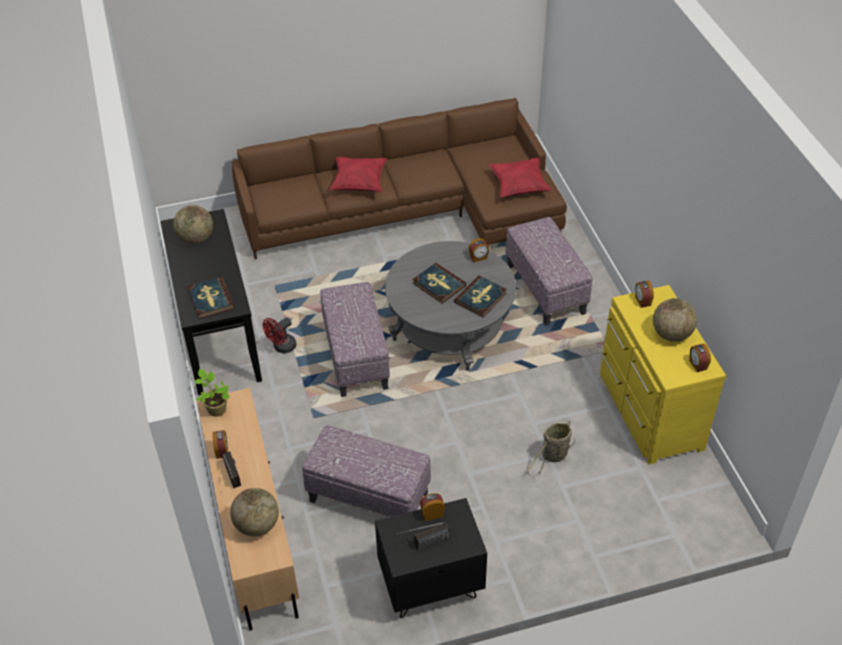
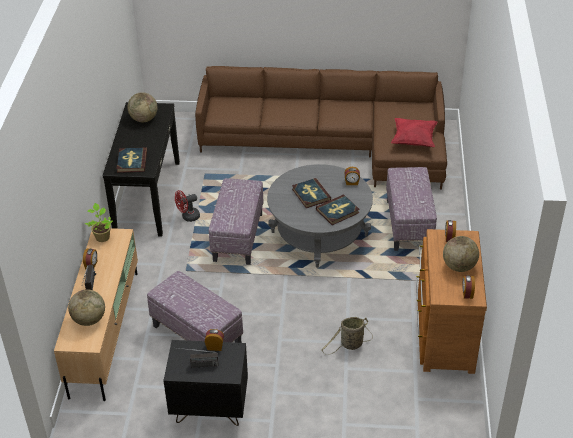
camera: 20 degrees right, 5 degrees down
(359, 183) = (291, 111): red pillow -> none
(648, 412) = (443, 334): yellow dresser -> brown dresser

